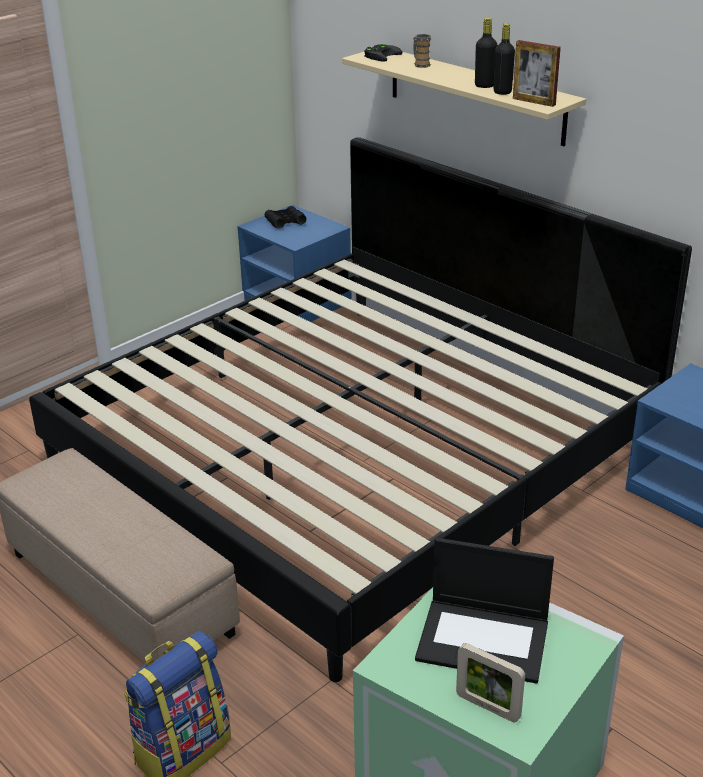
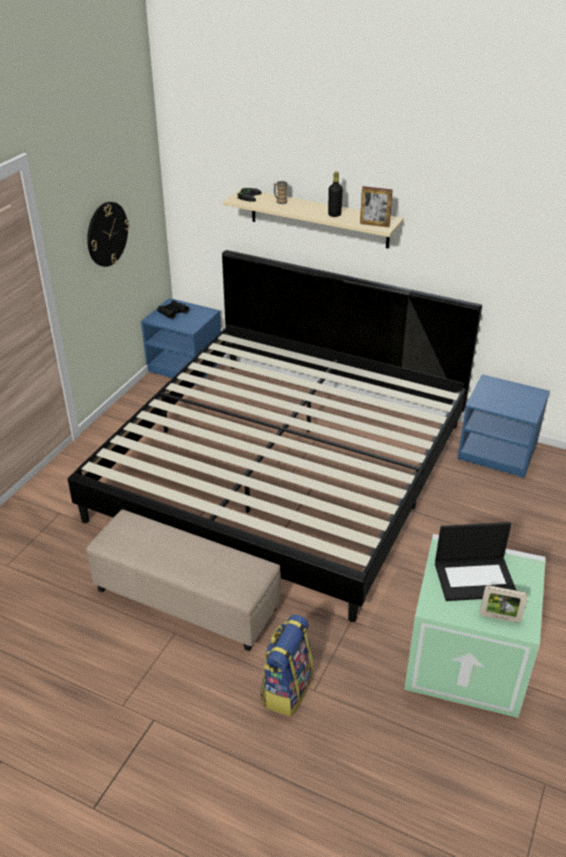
camera: 20 degrees left, 5 degrees up
(183, 89) = (107, 234): none -> wall clock
(502, 92) = (349, 219): black bottle -> none

